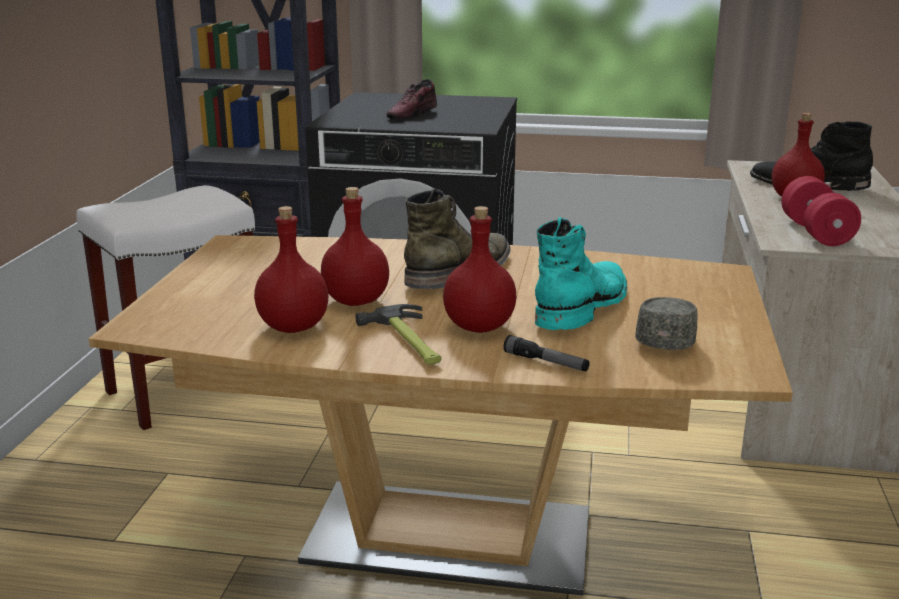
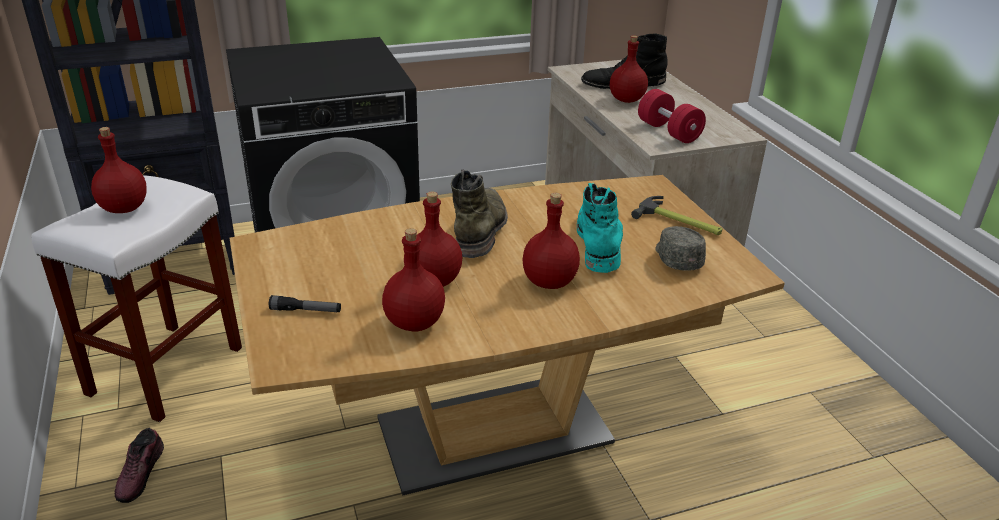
camera: 30 degrees left, 10 degrees up
(162, 203) = (123, 209): none -> red bottle
(408, 341) = (515, 311): hammer -> hammer (679, 222)
(412, 114) = (318, 73): shoe -> shoe (141, 473)
(546, 362) = (626, 302): flashlight -> flashlight (306, 310)

